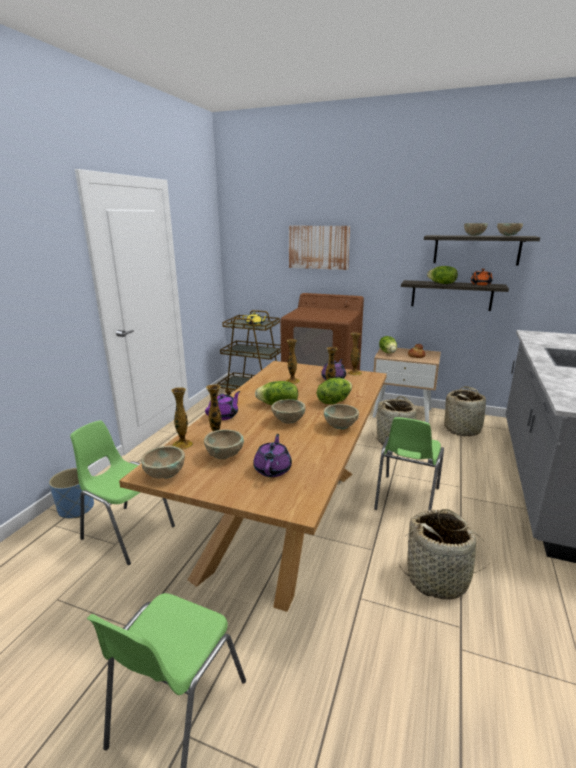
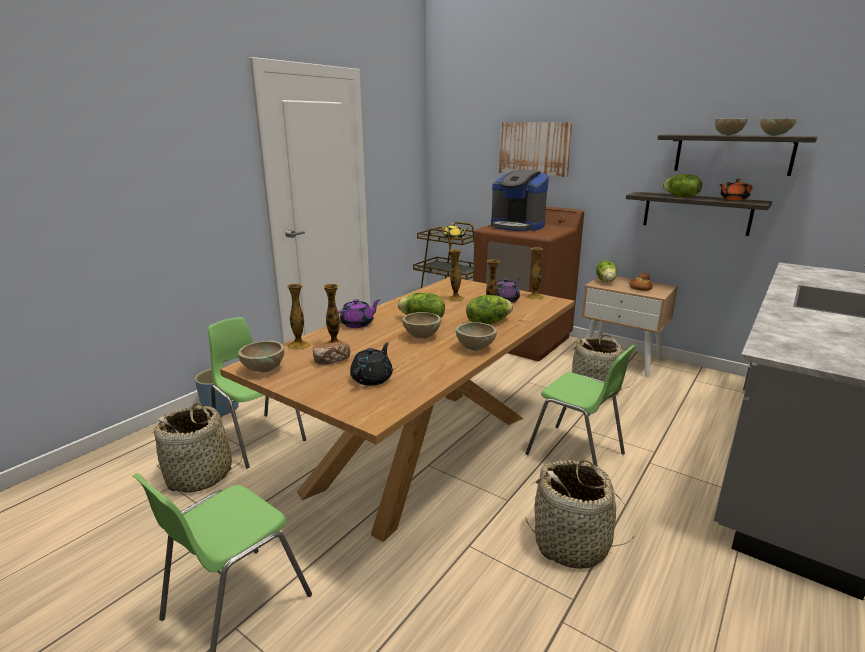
camera: 15 degrees right, 0 degrees up
(224, 456) = (332, 361): beige bowl -> bread
(273, 469) = (372, 378): purple teapot -> black teapot
(314, 312) = (517, 226): none -> coffee machine
(406, 498) = (576, 454): green chair -> green chair turned 90 degrees counterclockwise
(462, 429) = (692, 388): basket -> basket (200, 476)

